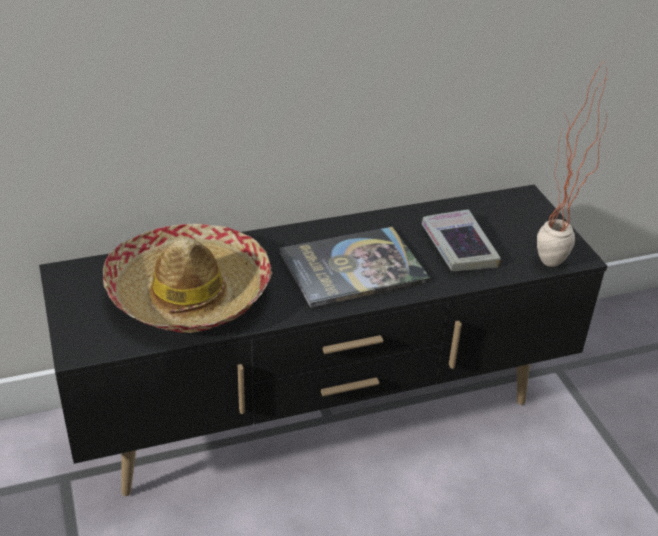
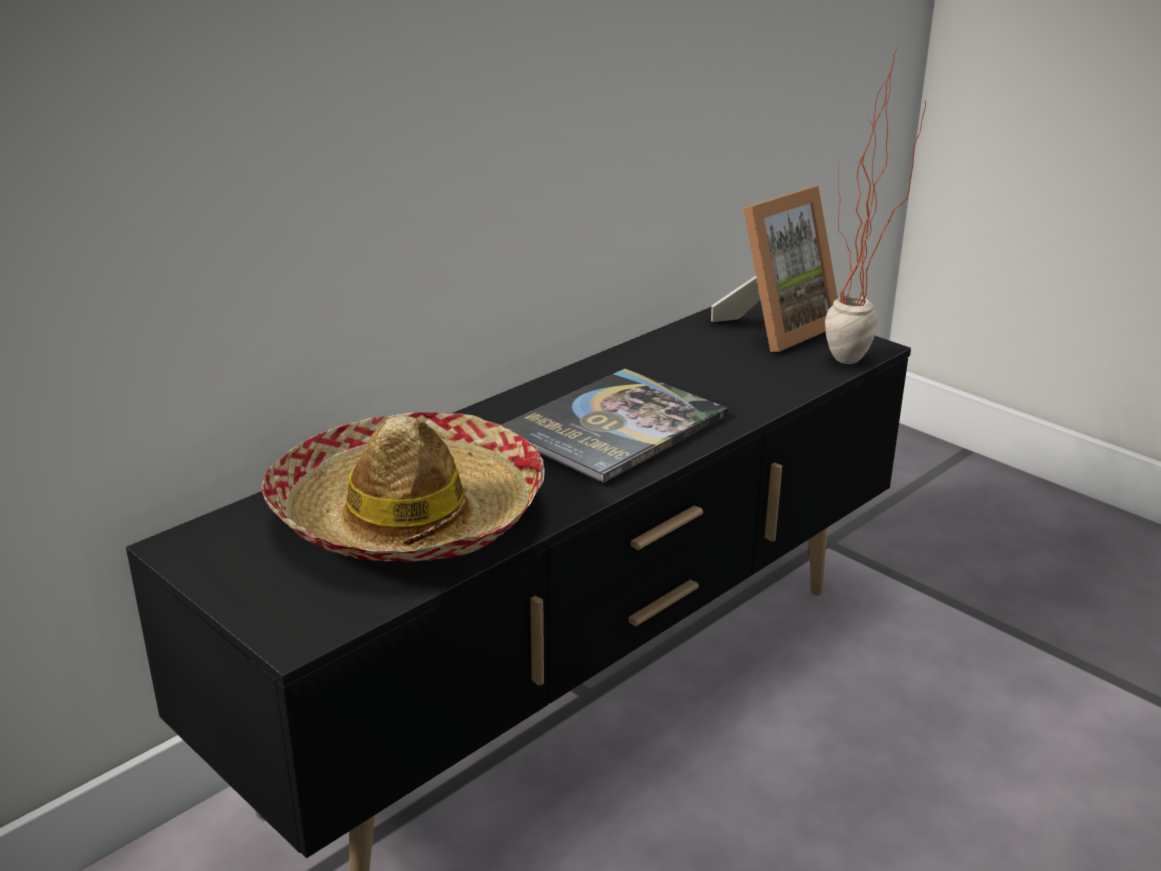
camera: 25 degrees left, 10 degrees down
(458, 247) = (724, 371): book -> none
(526, 221) = (777, 328): none -> picture frame

